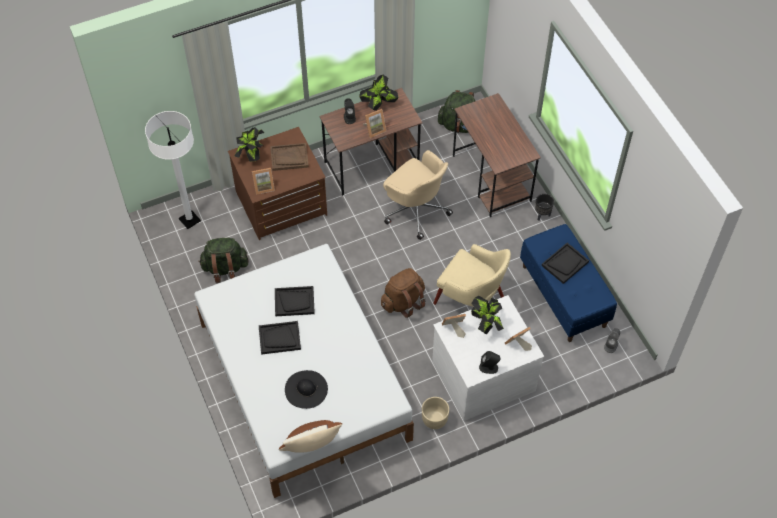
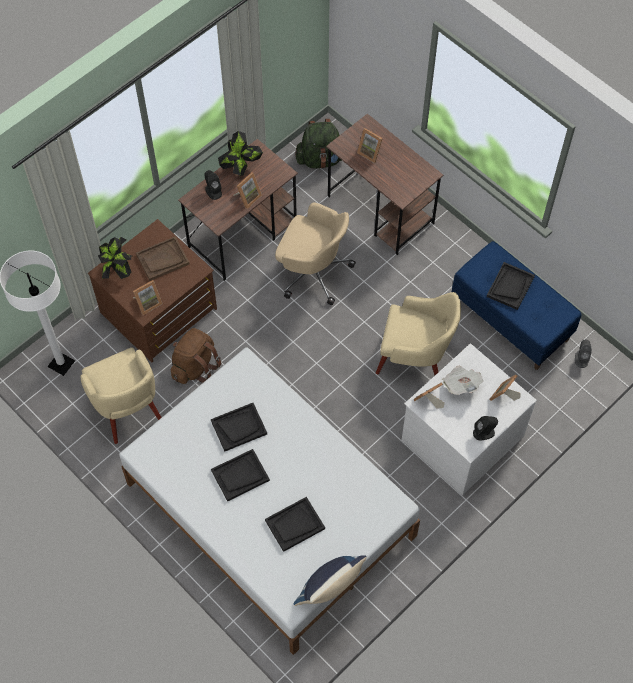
camera: 20 degrees left, 5 degrees up
(225, 268) = (127, 408): green backpack -> beige armchair
(306, 389) = (295, 525): black hat -> black tray
(312, 448) = (329, 590): brown pillow -> blue pillow
(403, 302) = (342, 382): brown backpack -> brown backpack (195, 366)
(434, 419) = (430, 505): beige planter -> none
(486, 324) = (461, 384): potted plant -> newspaper
(488, 123) = (370, 152): none -> picture frame
(542, 215) = (452, 235): black planter -> none

